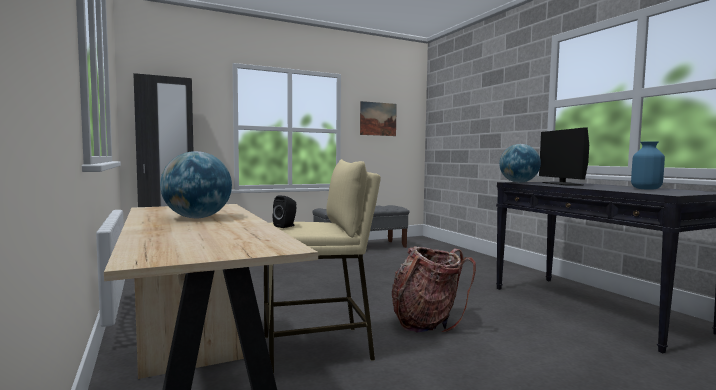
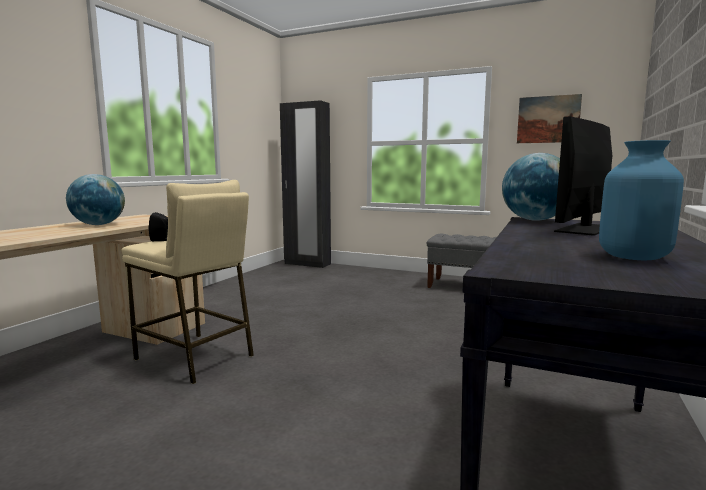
camera: 50 degrees right, 5 degrees up
(426, 322) = (315, 378): backpack -> none

